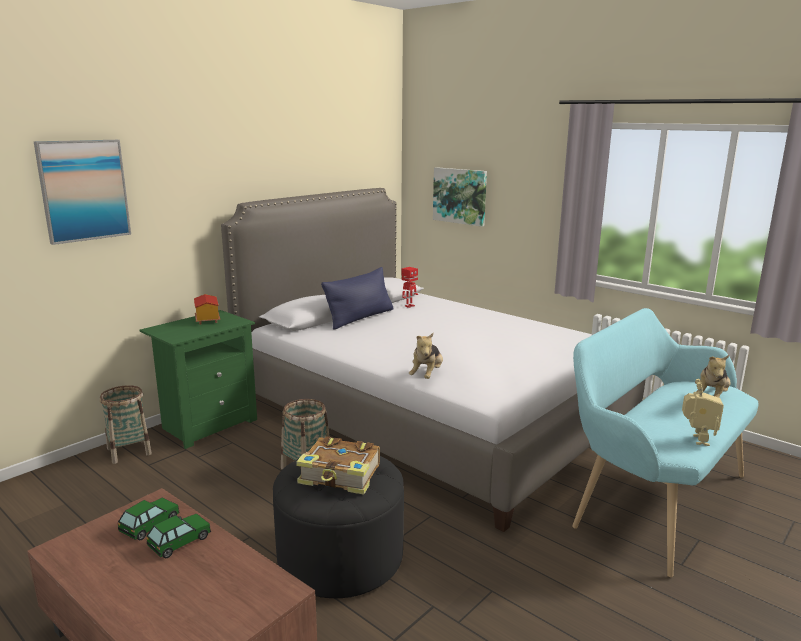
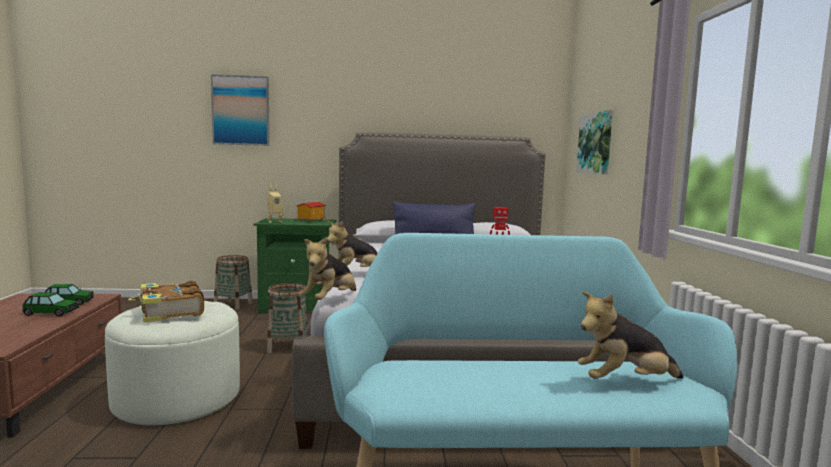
camera: 45 degrees right, 10 degrees down
(340, 556) = (177, 398): black ottoman -> white ottoman
(497, 408) = (330, 300): none -> plush toy
(696, 440) = (453, 396): toy robot -> toy robot (274, 221)

